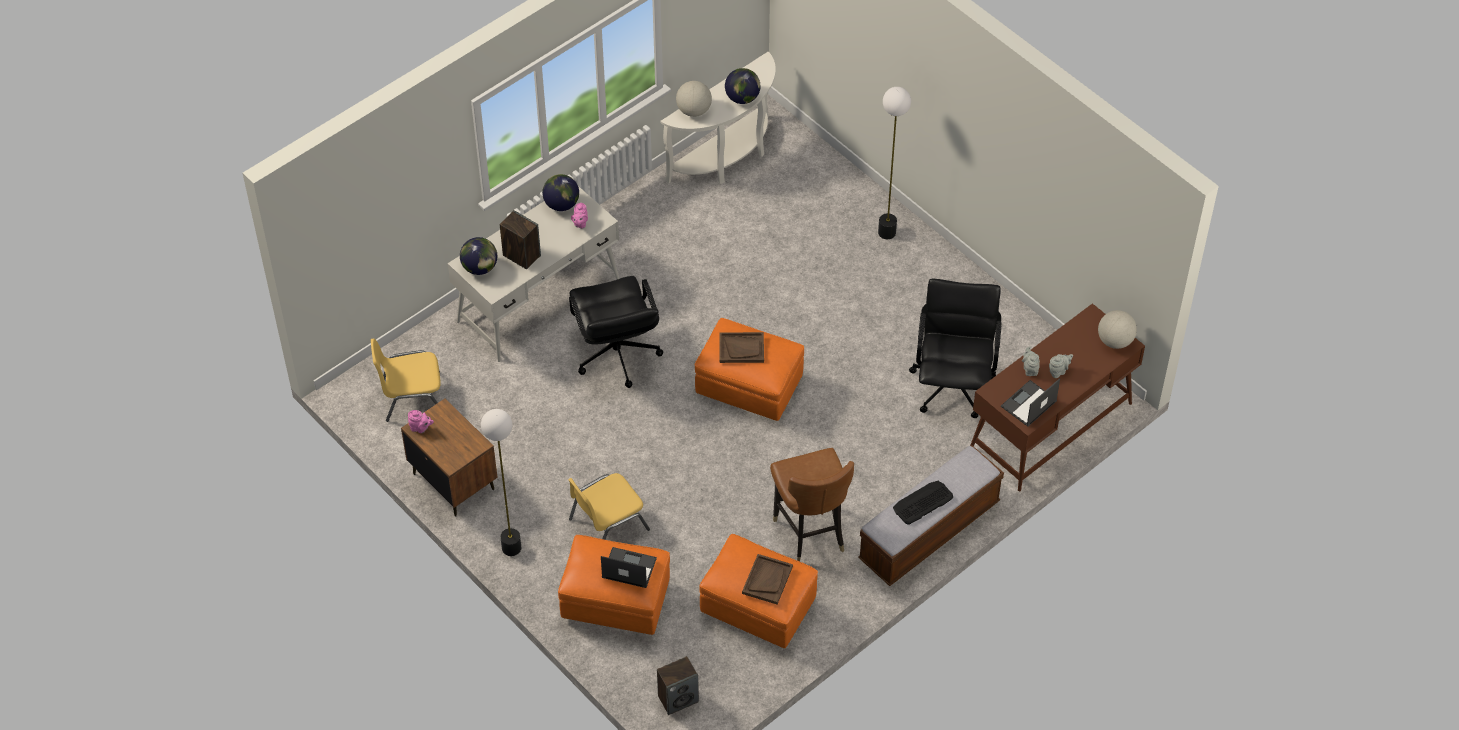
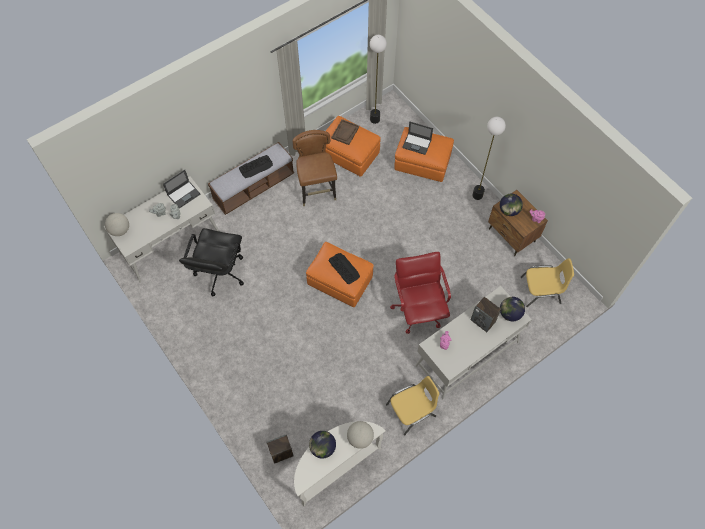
camera: 175 degrees left, 10 degrees up
(561, 204) = (457, 361): globe -> globe (509, 211)
(607, 524) = (426, 204): yellow chair -> yellow chair (412, 410)
(616, 355) = (418, 309): black office chair -> red office chair
(678, 698) = (393, 115): speaker -> speaker (281, 453)
(741, 348) = (344, 268): brown tray -> keyboard
(886, 232) = (236, 389): floor lamp -> floor lamp (375, 119)
(1050, 425) = (170, 243): brown desk -> white desk

